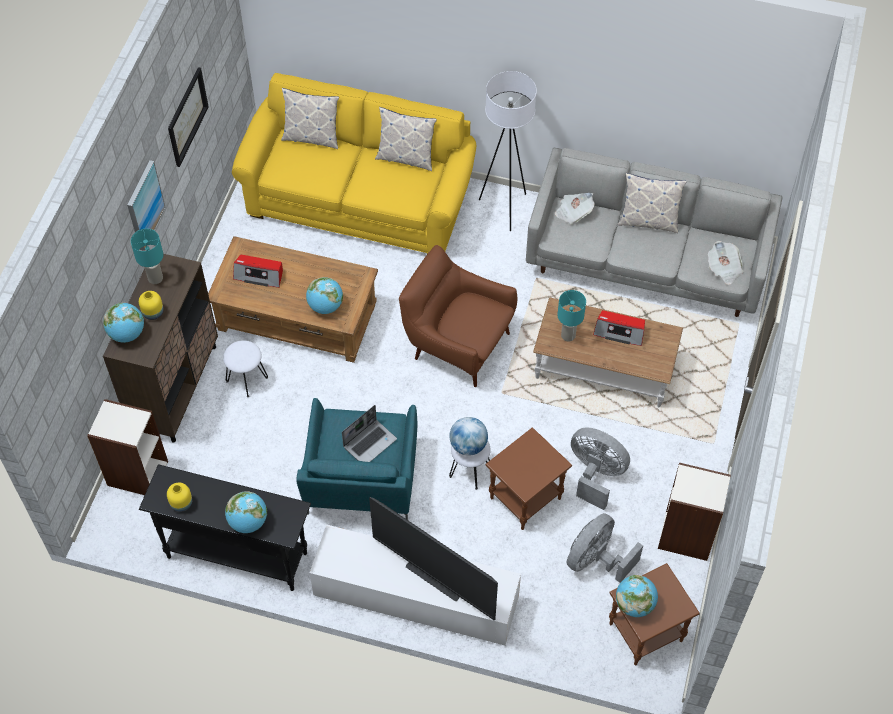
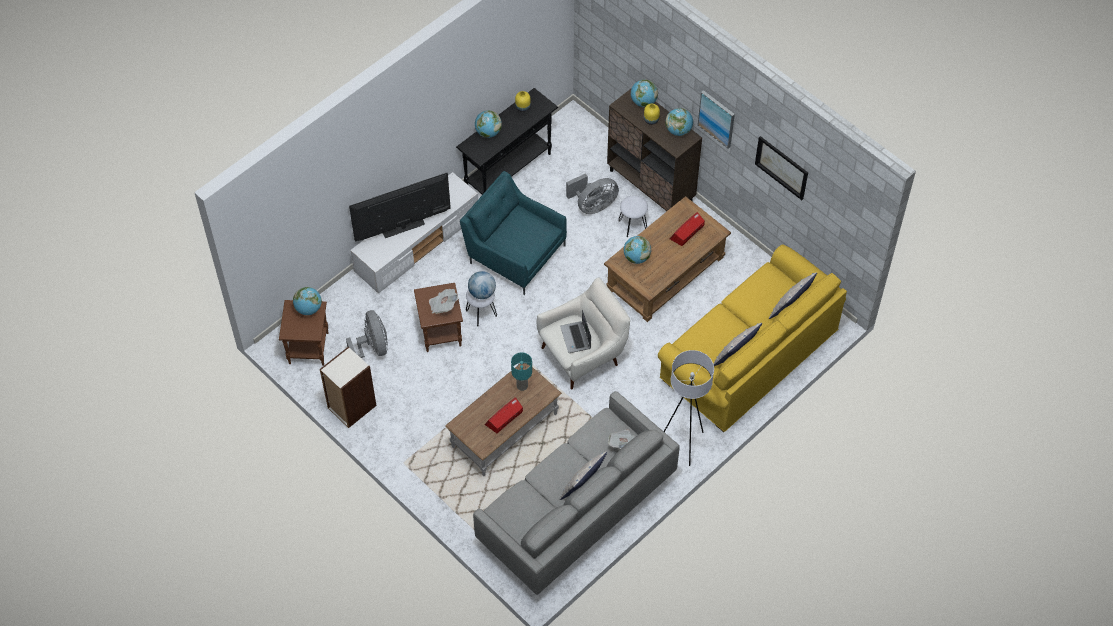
camera: 120 degrees right, 0 degrees up
(137, 473) = (599, 144): bookcase -> none
(155, 278) = (678, 130): turquoise table lamp -> globe
(370, 442) = (518, 239): laptop -> laptop (576, 338)
(457, 344) = (583, 354): brown armchair -> white armchair
(595, 474) = (429, 381): grey fan -> grey fan (593, 205)
(724, 269) = (509, 510): newspaper -> newspaper (443, 305)

